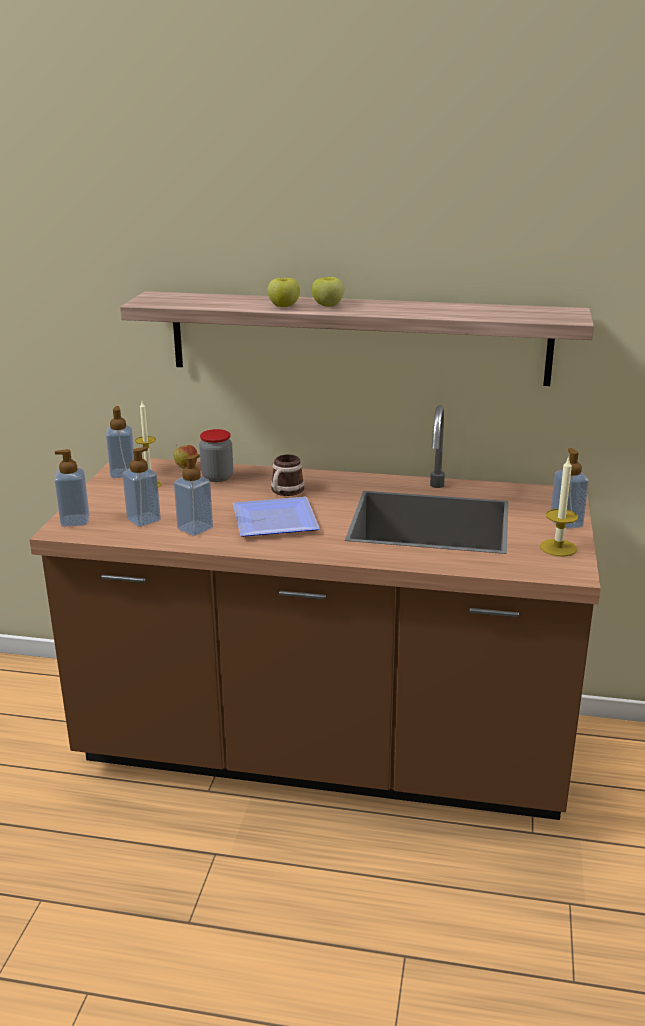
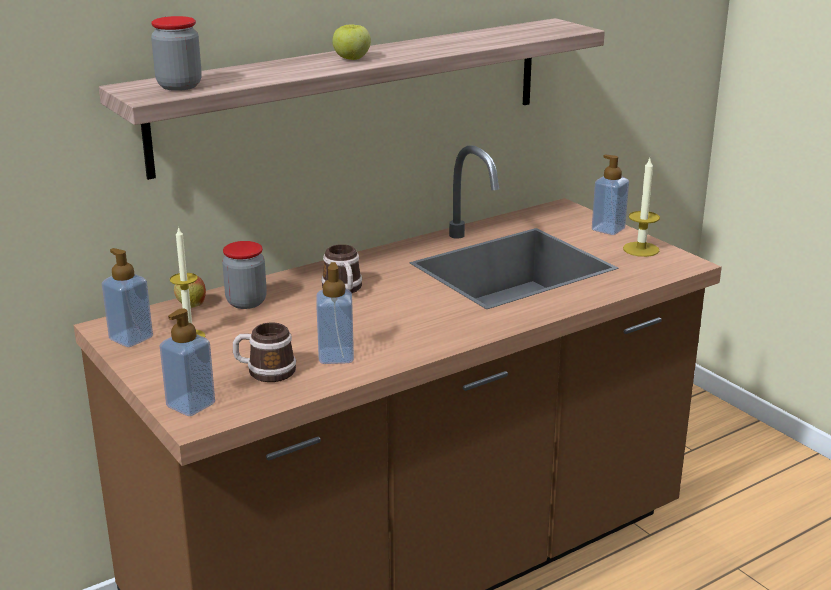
camera: 45 degrees left, 0 degrees up
(143, 520) = (265, 371): soap dispenser -> mug
(178, 300) = (179, 86): none -> jar
(272, 520) = (388, 318): plate -> none
(284, 306) = (313, 68): apple -> none

